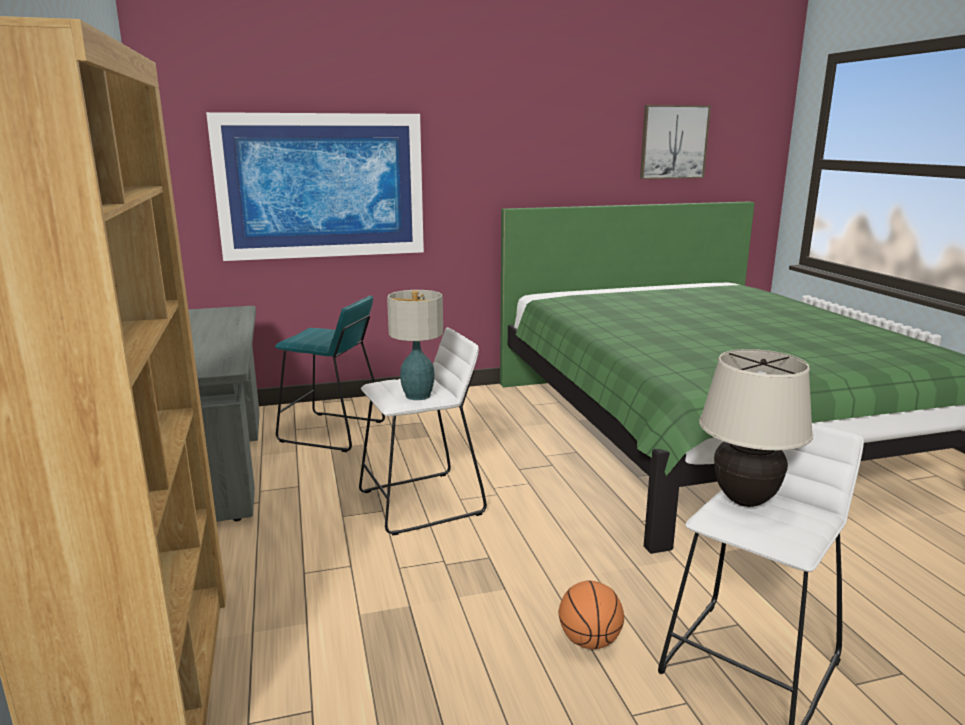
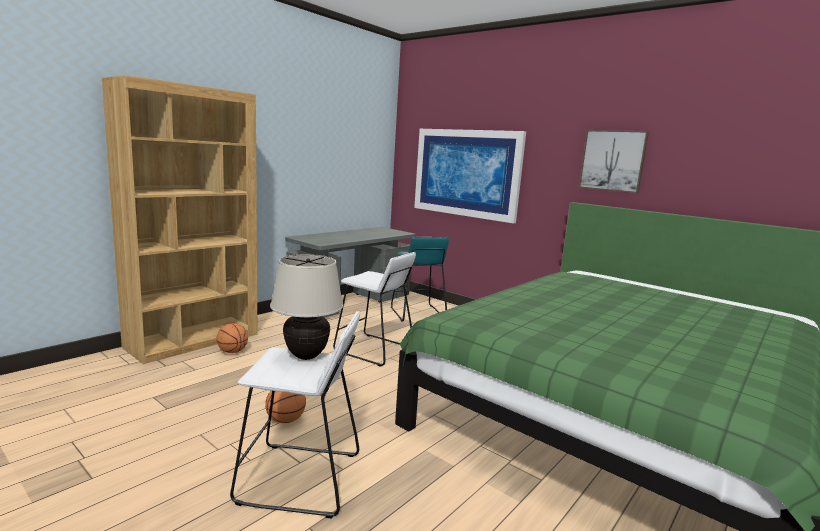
camera: 55 degrees right, 5 degrees down
(277, 643) = (232, 352): none -> basketball
(417, 395) = (365, 279): table lamp -> none
(673, 142) = (754, 162): picture -> picture (612, 160)

